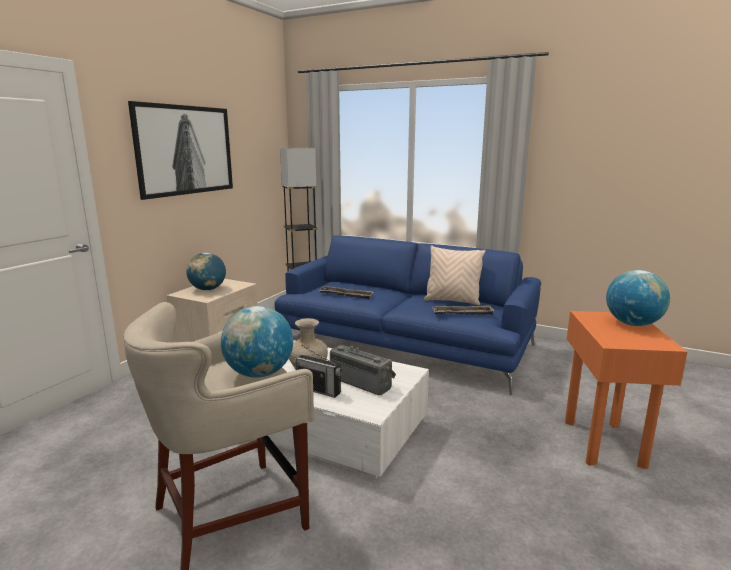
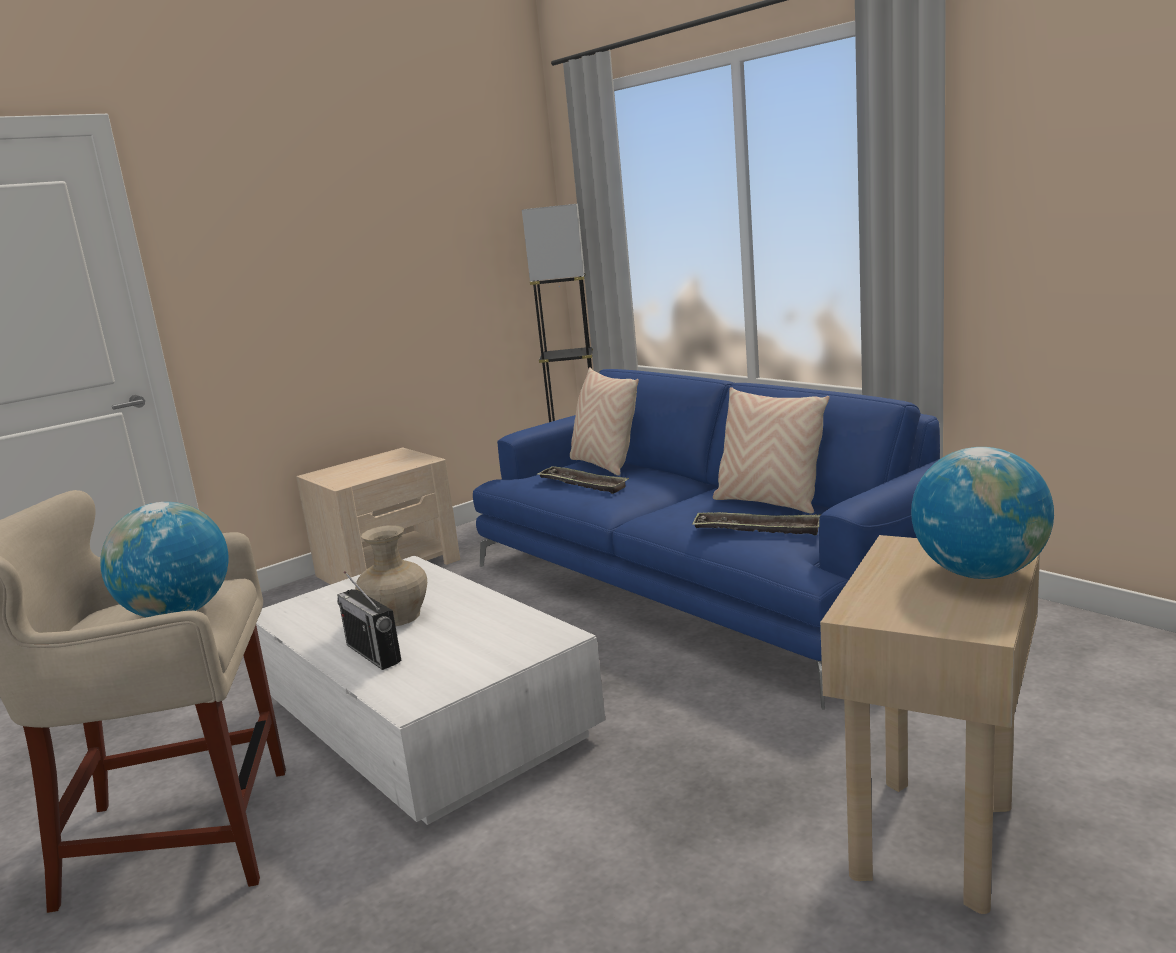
camera: 25 degrees right, 0 degrees up
(185, 150) = (323, 232): picture -> none
(208, 289) = (362, 468): globe -> none
(345, 285) = (604, 465): none -> beige pillow
(362, 382) = (455, 647): radio -> none
(604, 443) = (935, 840): orange side table -> beige side table

